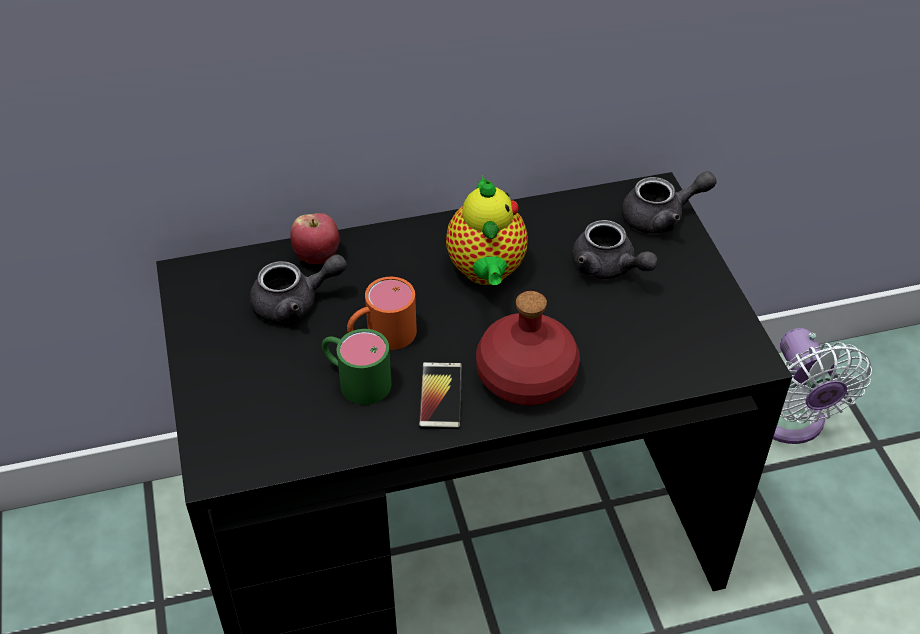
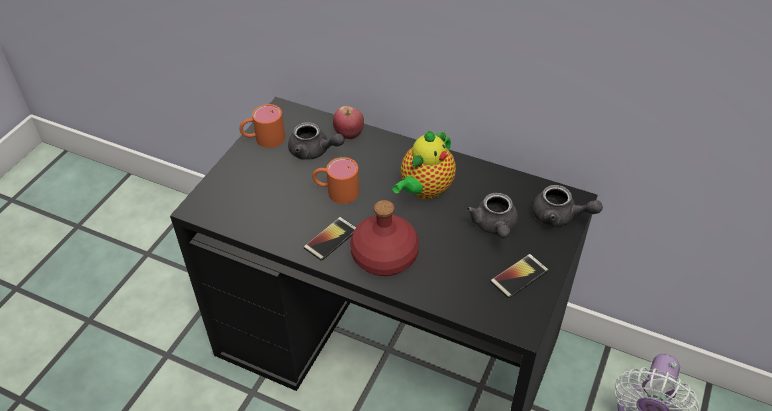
camera: 40 degrees right, 0 degrees up
(205, 325) = (263, 139): none -> orange mug
(355, 379) = (300, 205): green mug -> none
(691, 307) = (519, 276): none -> phone

